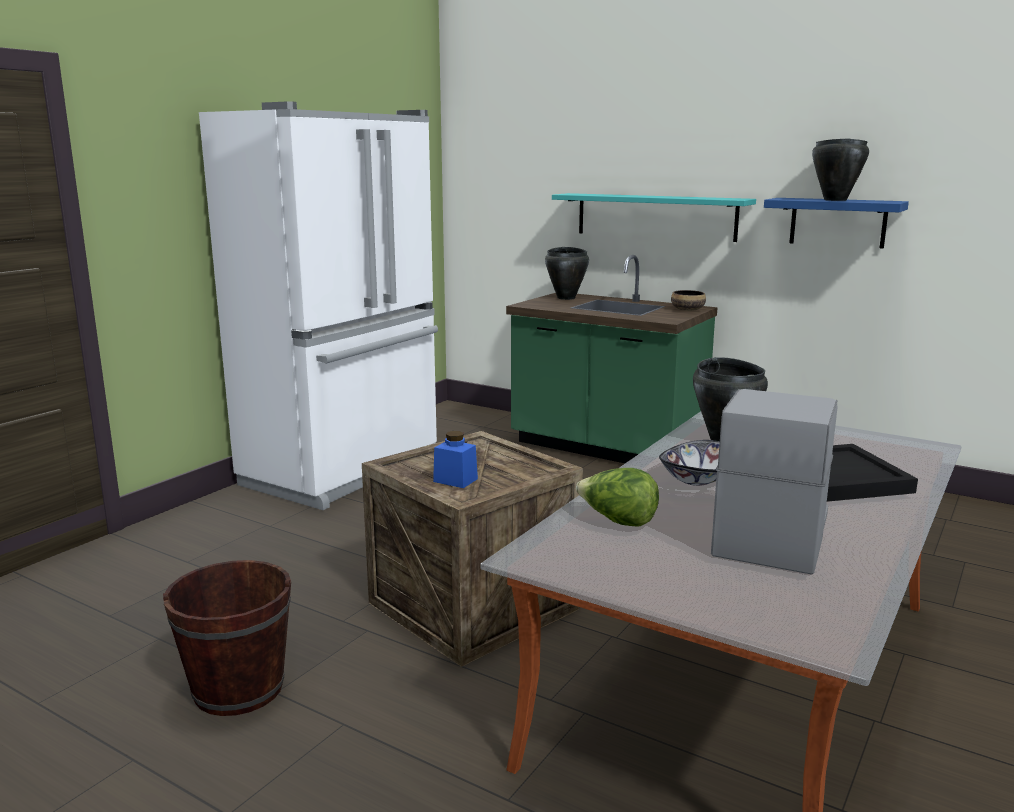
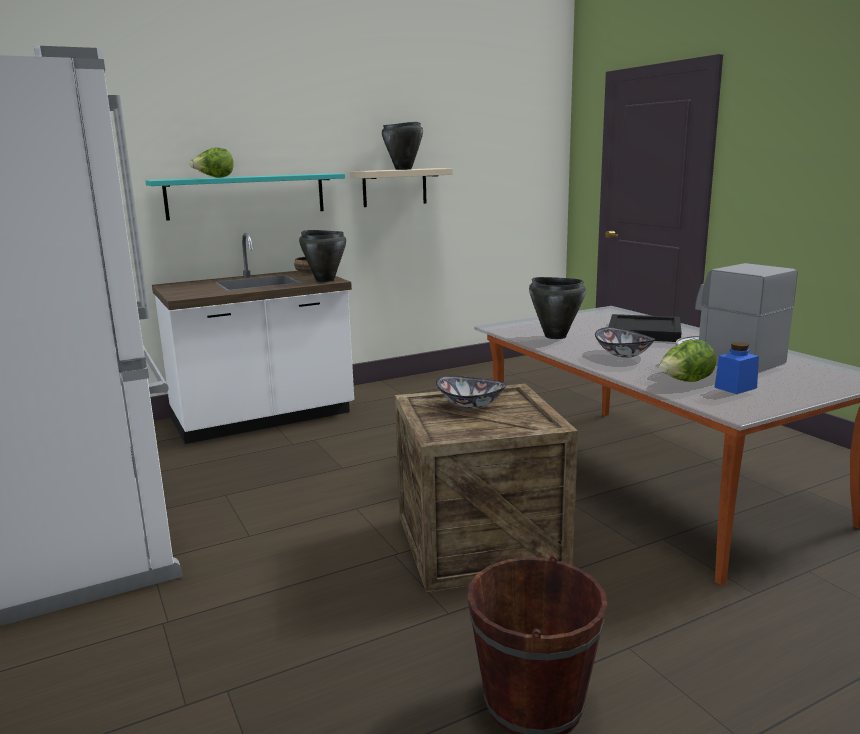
camera: 60 degrees left, 0 degrees up
(455, 480) = (506, 422): blue jar -> blue jar (735, 387)
(488, 460) = (470, 405): none -> bowl
(566, 298) = (186, 286): black cooking pot -> black cooking pot (325, 280)
(606, 448) = (263, 418): green counter -> white counter
(612, 195) = (214, 177): none -> lettuce
(838, 222) = (394, 187): blue shelf -> beige shelf

